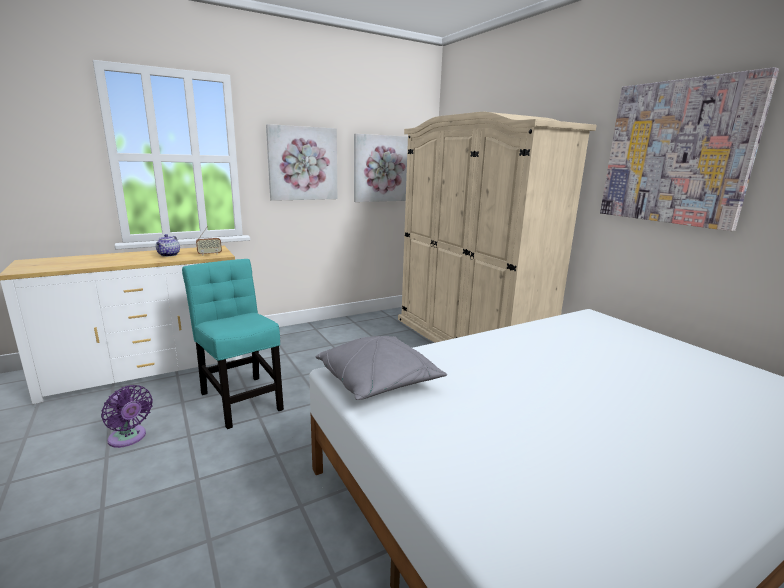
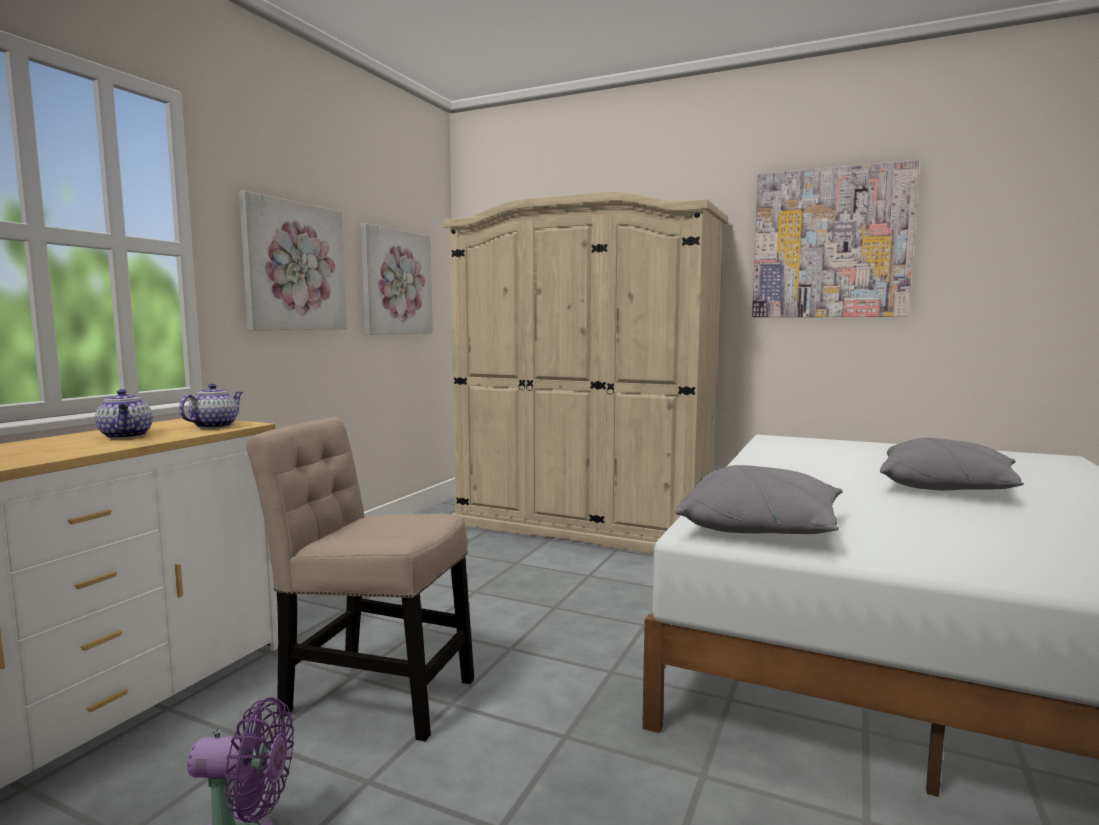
camera: 35 degrees left, 10 degrees down
(209, 254) = (214, 426): radio -> teapot
(240, 398) = (372, 693): turquoise chair -> beige chair
(606, 398) = (946, 488): none -> grey pillow

